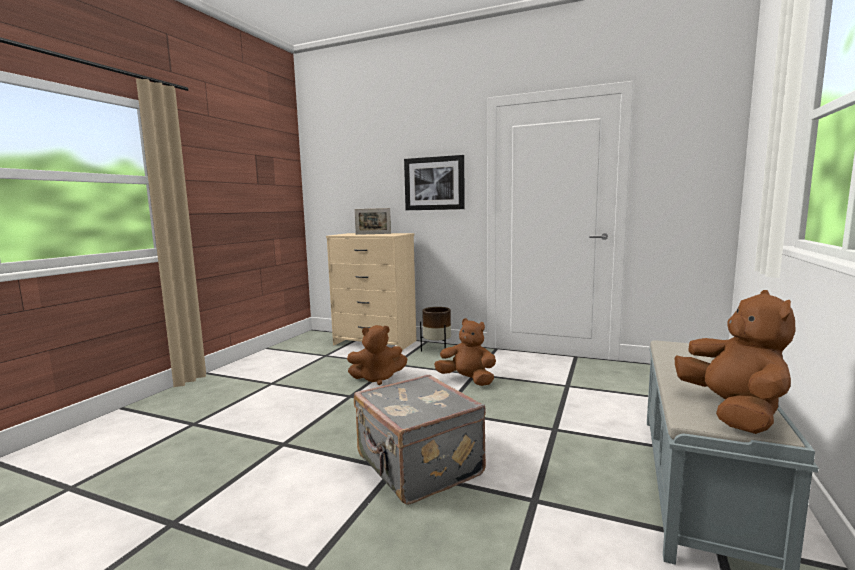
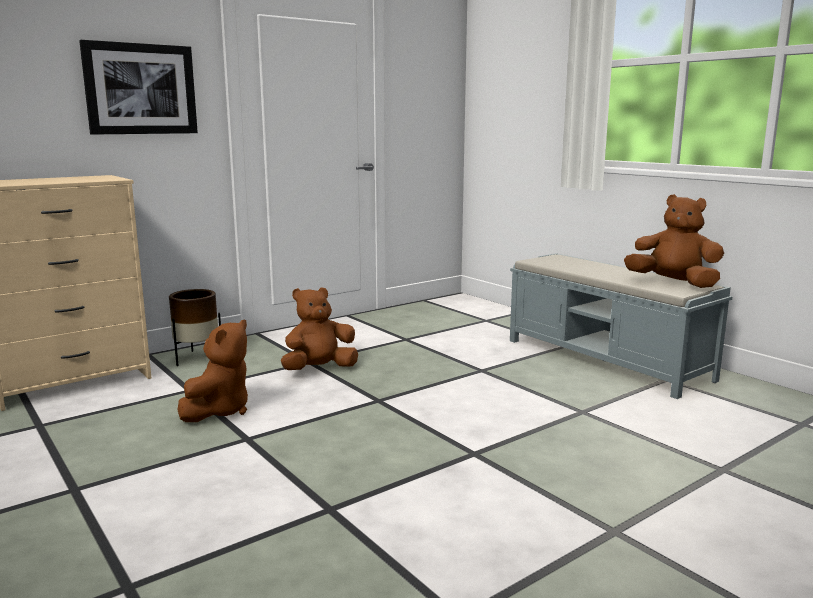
camera: 60 degrees left, 5 degrees up
(373, 234) = (46, 180): picture frame -> none
(417, 467) = (482, 441): grey suitcase -> none

